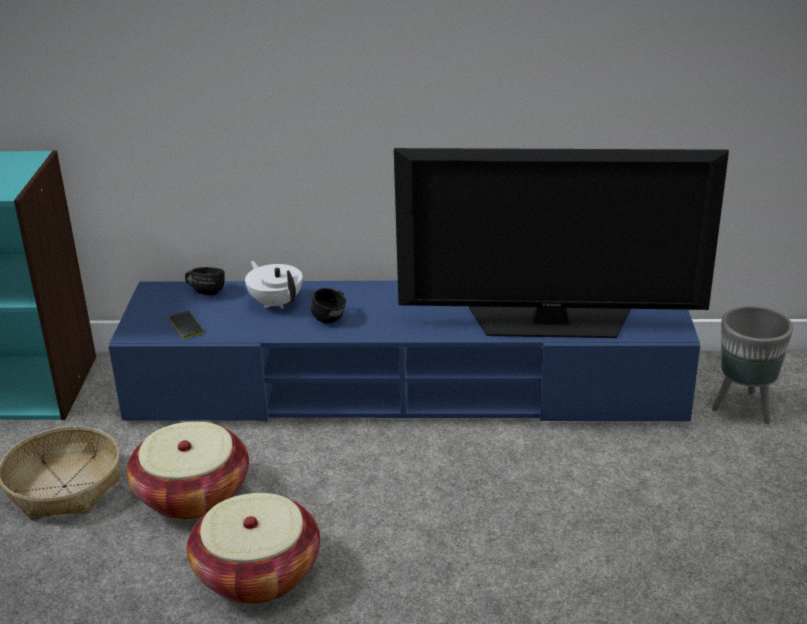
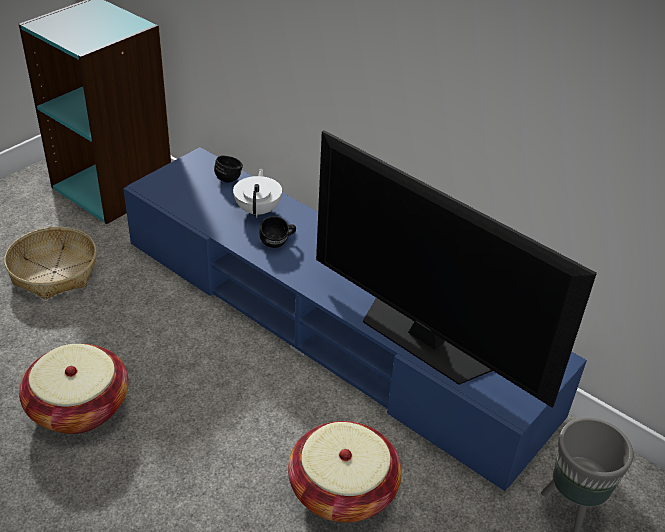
camera: 35 degrees right, 10 degrees up
(186, 325) = (183, 197): phone -> none
(192, 494) = (111, 324): basket -> basket (343, 490)

